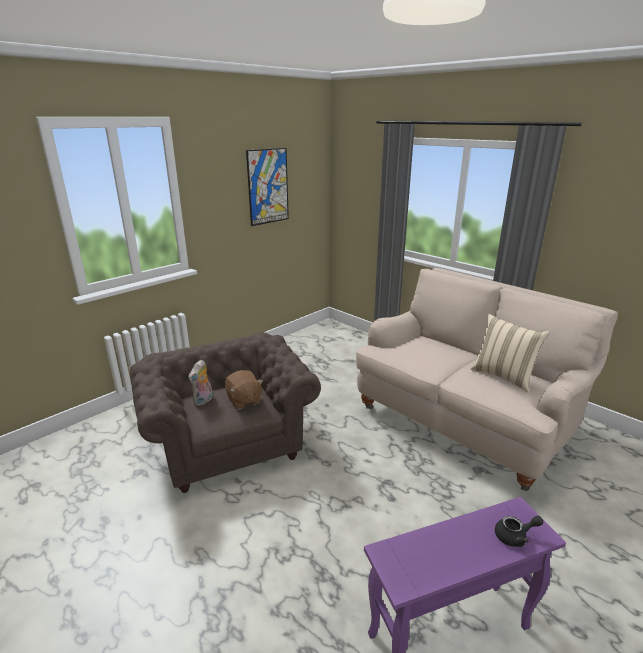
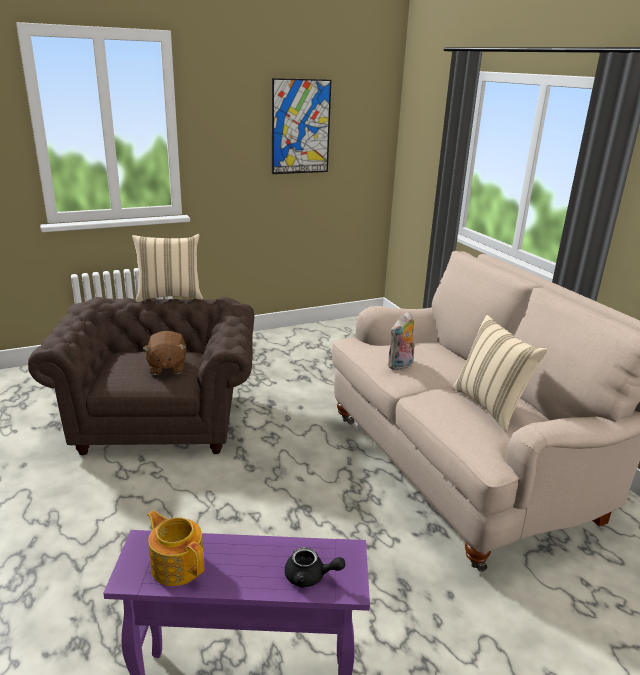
camera: 20 degrees right, 0 degrees up
(203, 401) = (126, 358): plush toy -> plush toy (400, 366)
(214, 340) = (170, 296): none -> beige pillow
(424, 561) = (177, 564): none -> teapot

